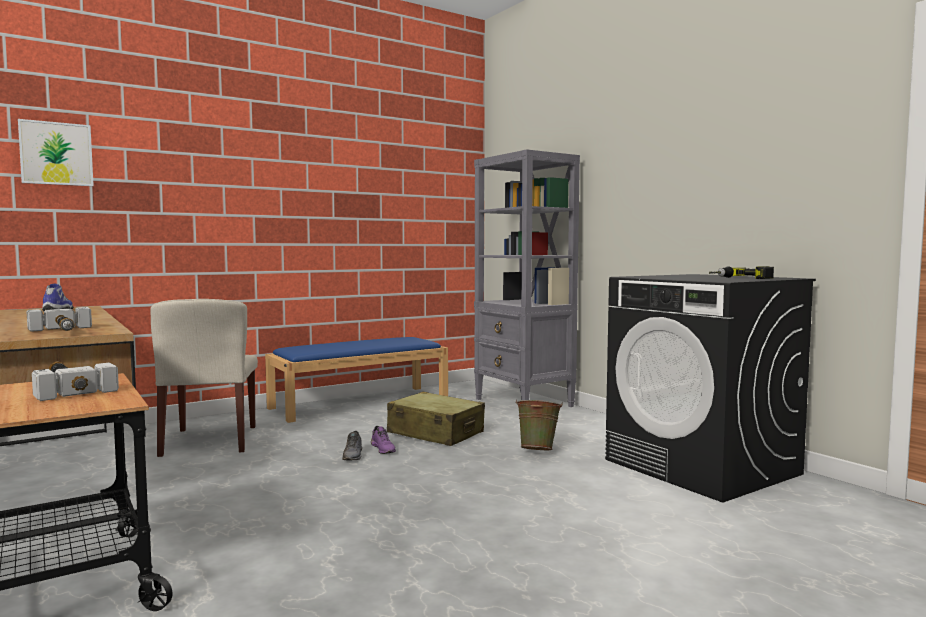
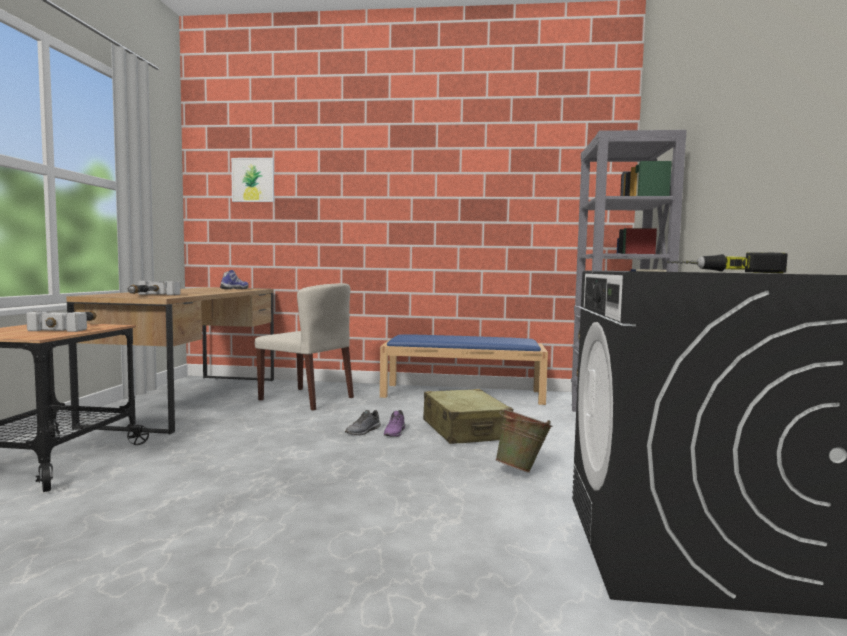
camera: 40 degrees right, 0 degrees up
(210, 441) = (307, 398): beige chair -> beige chair turned 90 degrees counterclockwise

